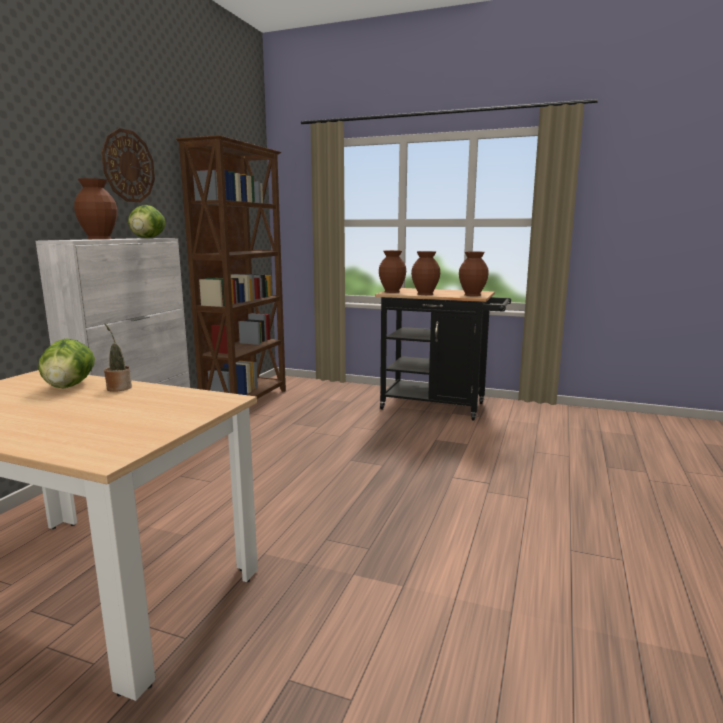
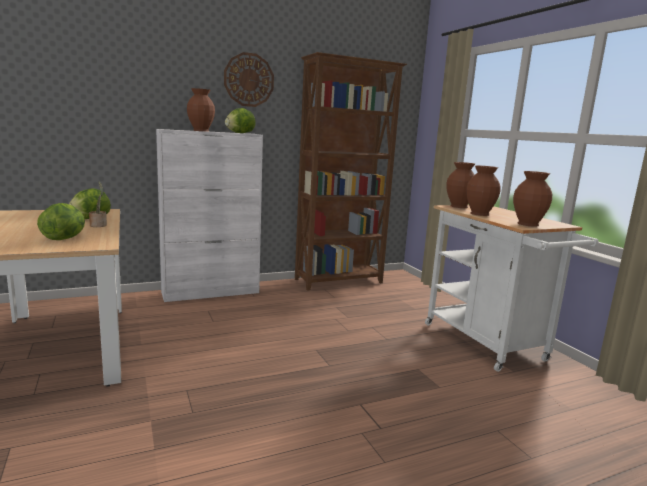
camera: 45 degrees right, 0 degrees up
(154, 408) = (65, 238): none -> lettuce
(440, 407) = (489, 345): black cart -> white cart

